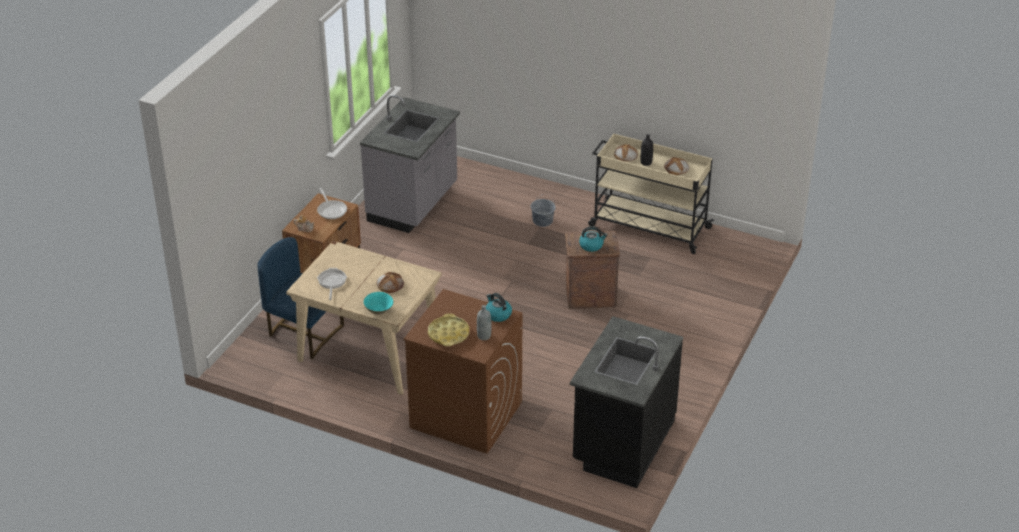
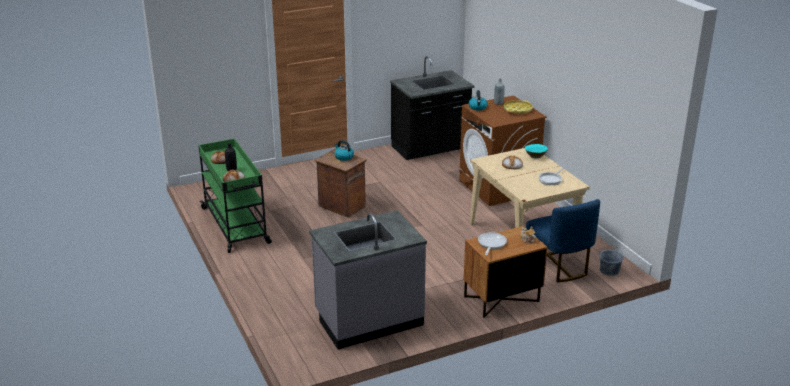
camera: 140 degrees left, 10 degrees down
(542, 221) = (294, 261): grey bucket -> grey bucket (609, 271)
(648, 226) = (235, 226): beige cart -> green cart

